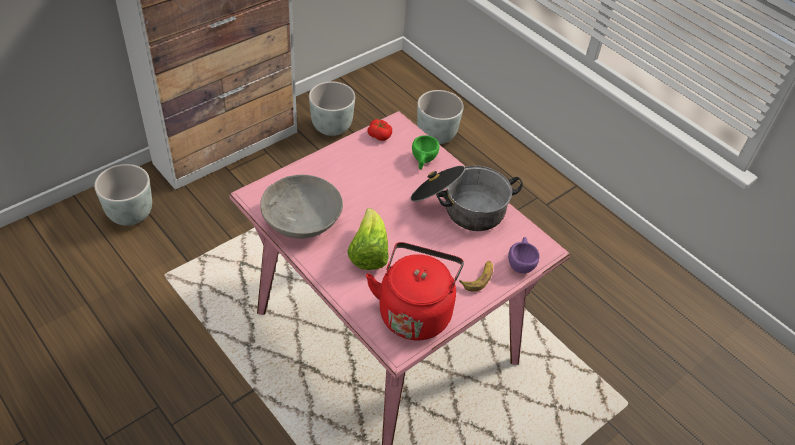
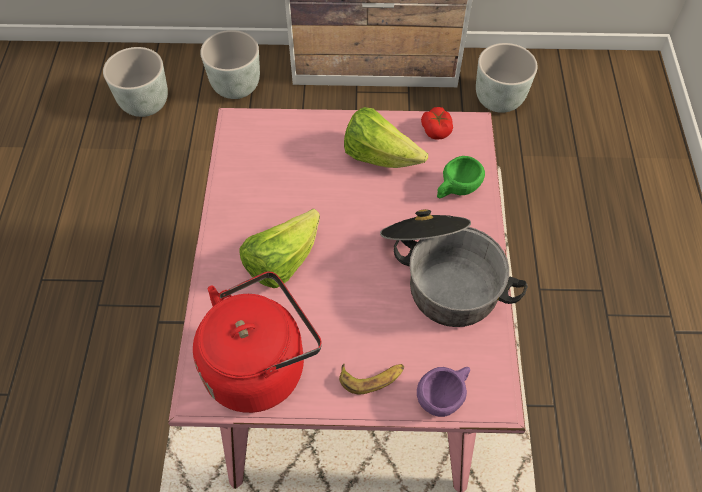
camera: 45 degrees right, 10 degrees up
(301, 220) = (253, 180): grey bowl -> none
(363, 166) = (379, 156): none -> lettuce
(436, 135) = (611, 171): grey planter -> grey planter (146, 104)

